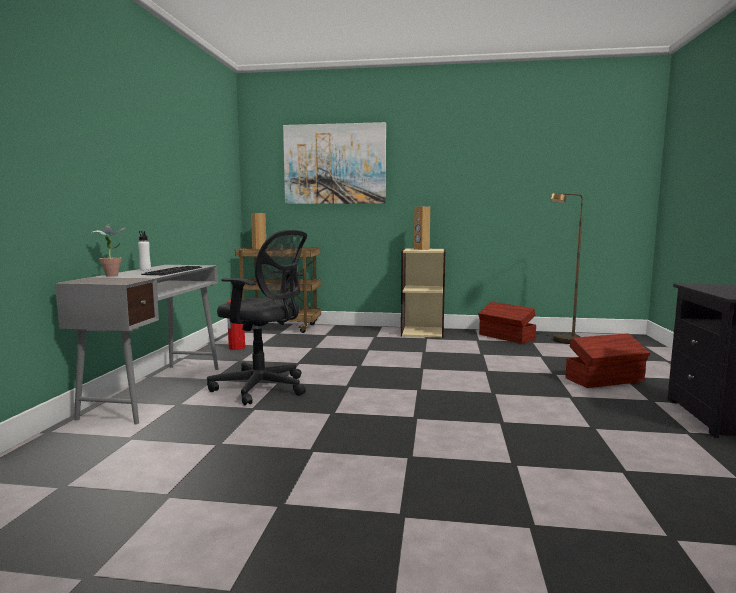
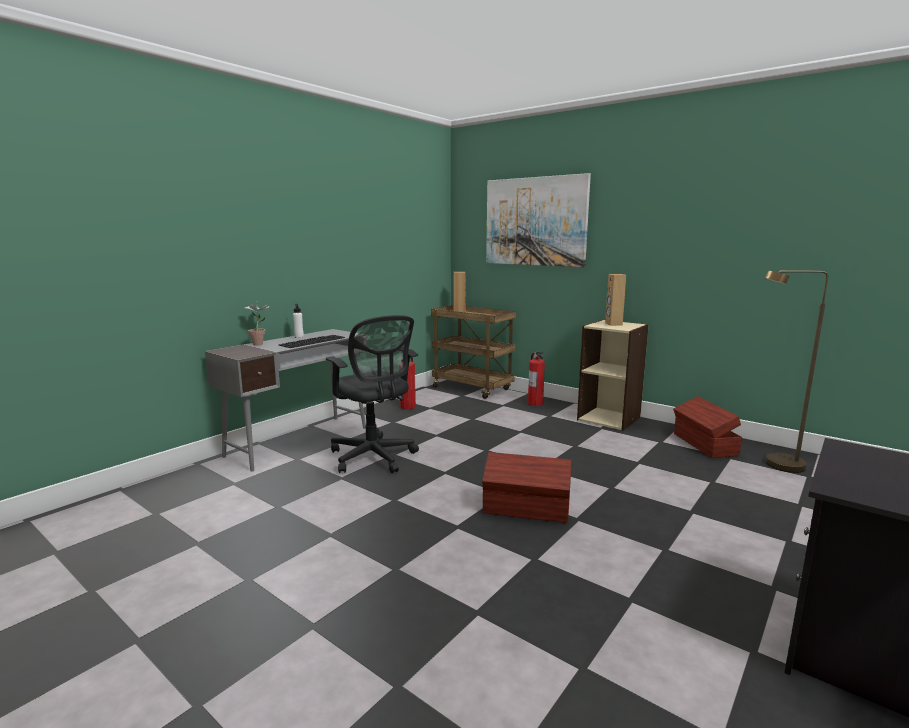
camera: 30 degrees right, 5 degrees up
(351, 330) = (535, 403): none -> fire extinguisher
(605, 380) = (751, 539): brown storage box -> brown storage box (527, 509)

